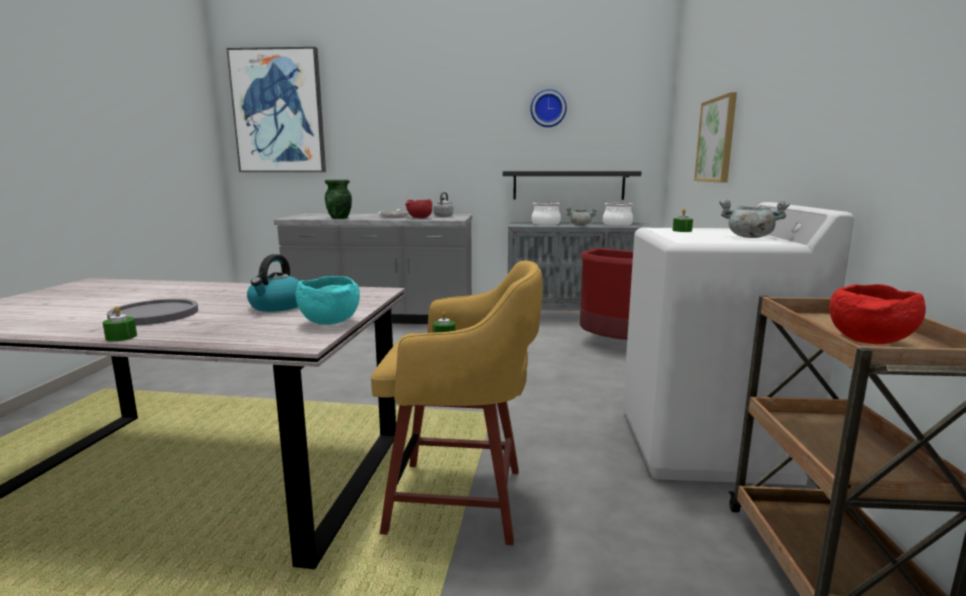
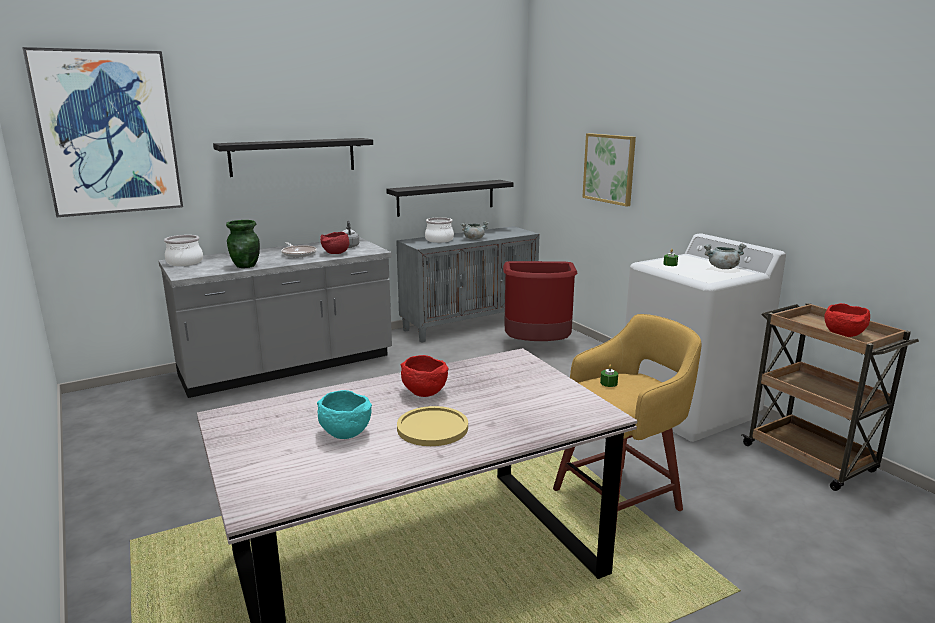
camera: 35 degrees left, 5 degrees up
(121, 337) = (484, 452): green candle -> none
(154, 314) = (432, 428): grey plate -> yellow plate
(228, 296) = (423, 393): none -> red bowl
(277, 306) = (496, 392): kettle -> none
(329, 322) = (573, 395): turquoise bowl -> turquoise bowl (344, 434)
(416, 136) = (293, 156): none -> black shelf
(548, 108) = (425, 123): wall clock -> none
(617, 224) = (498, 233): cooking pot -> cooking pot (185, 262)

